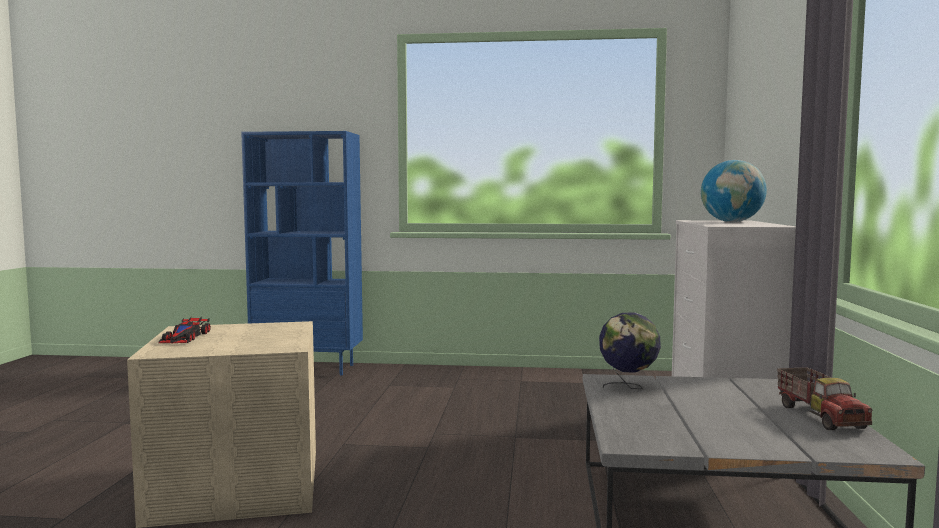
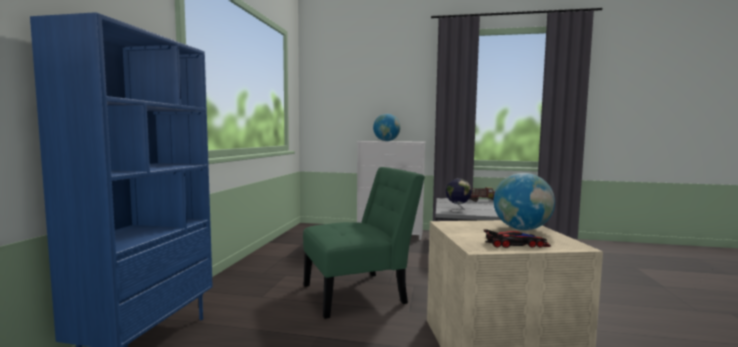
camera: 85 degrees left, 0 degrees up
(248, 344) = (522, 229): none -> globe
(399, 420) = (359, 293): none -> green chair

